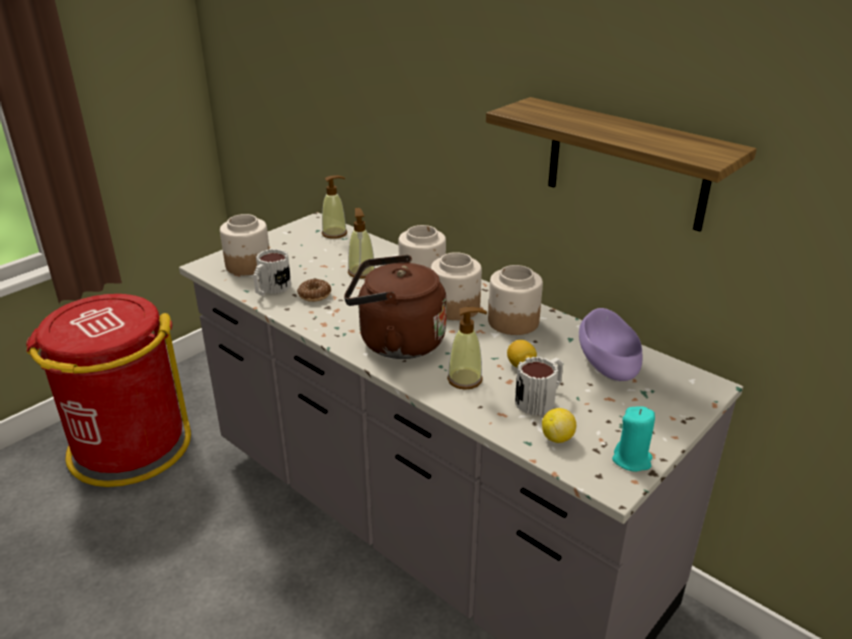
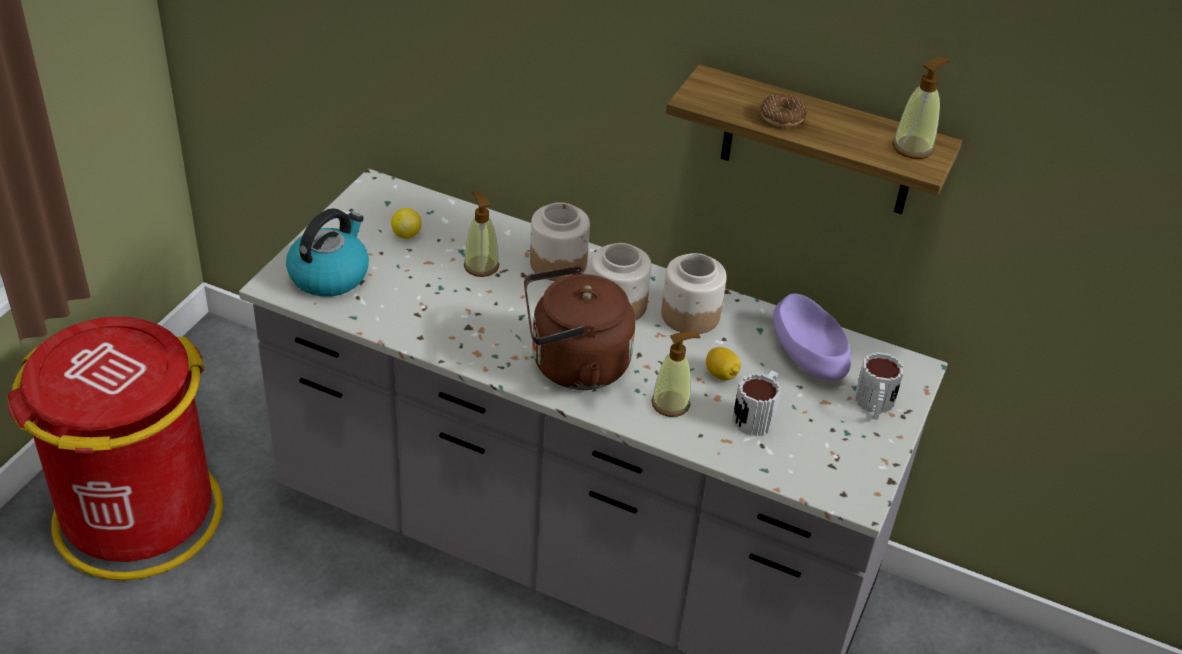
camera: 20 degrees left, 10 degrees up
(247, 265) = (329, 275): jar -> kettle
(271, 289) = (383, 310): mug -> mug (874, 405)
(314, 295) = (443, 311): donut -> donut (782, 117)
(334, 233) = (413, 205): soap dispenser -> soap dispenser (913, 148)
(557, 437) = (790, 458): lemon -> lemon (406, 234)
(632, 460) = (868, 470): turquoise candle -> none

